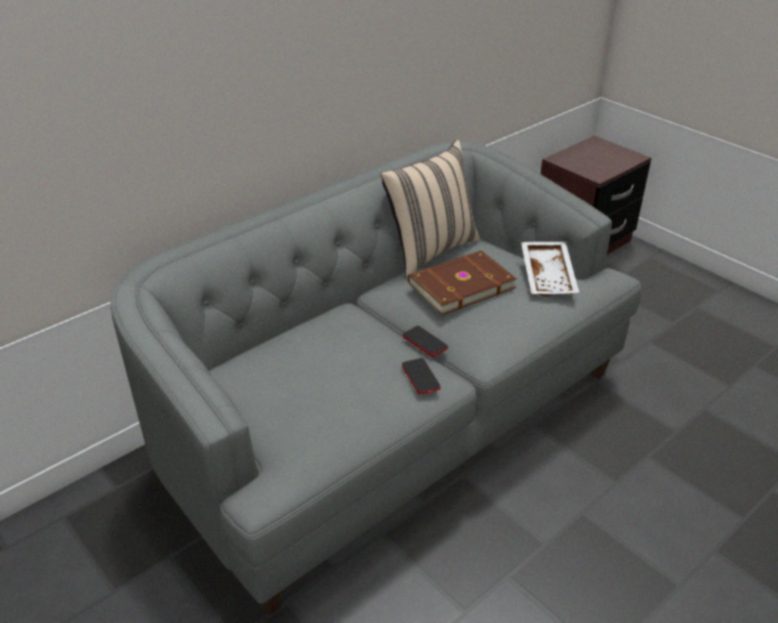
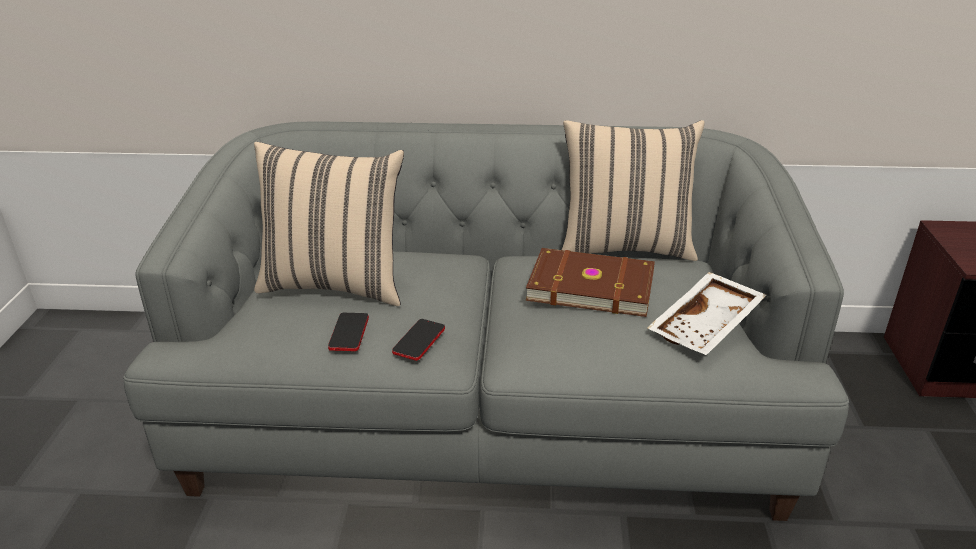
camera: 45 degrees right, 5 degrees down
(306, 374) = (335, 284): none -> beige pillow
(424, 342) = (481, 318): phone -> phone (349, 333)

